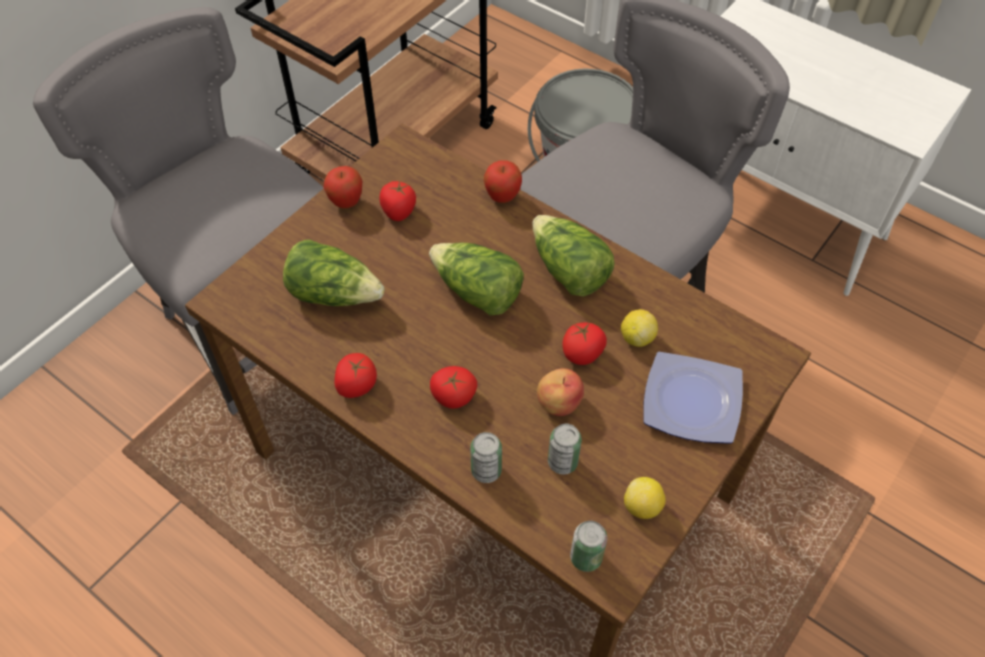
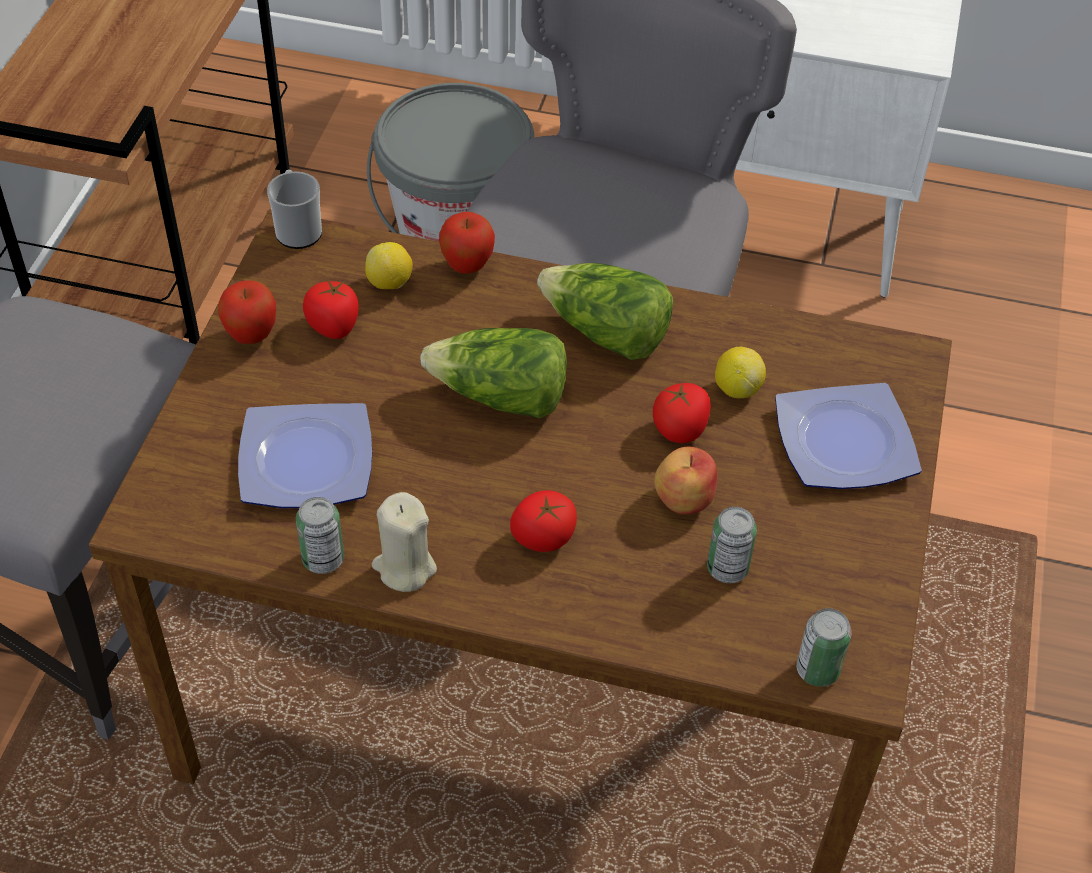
camera: 25 degrees left, 5 degrees down
(334, 293) = (304, 460): lettuce -> plate
(357, 385) = (404, 567): tomato -> beige candle
(411, 141) = (298, 229): none -> mug
(486, 470) = (637, 613): can -> can (323, 559)
(642, 507) = (852, 586): lemon -> lemon (390, 283)

